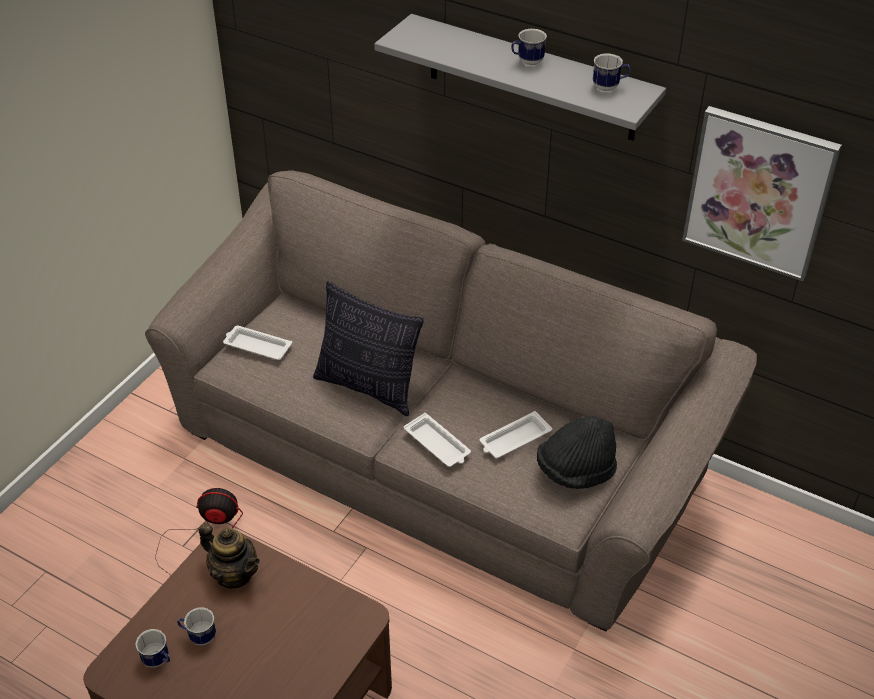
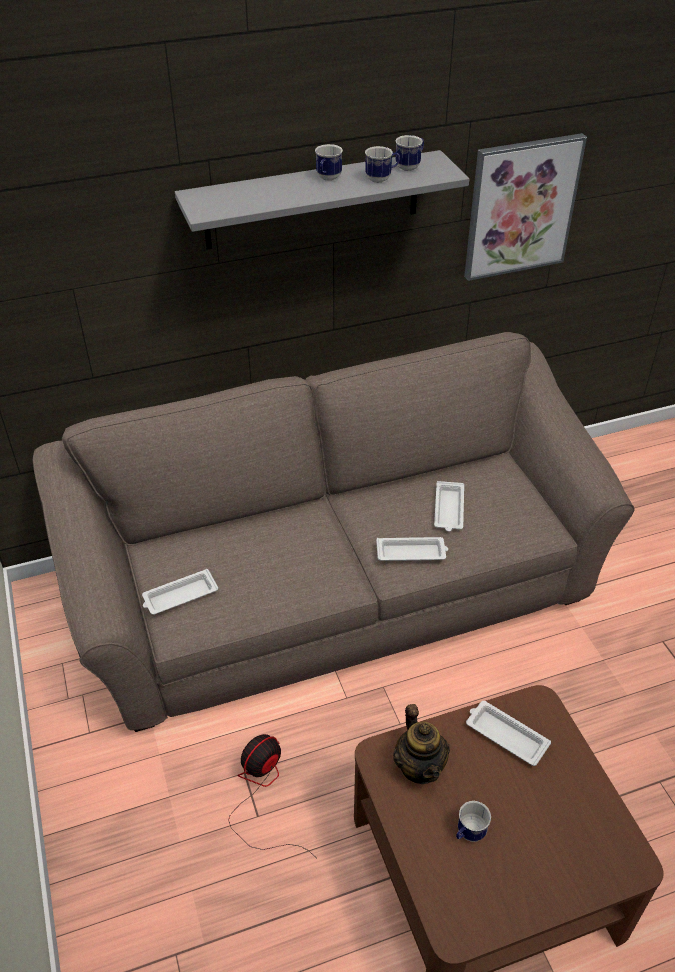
camera: 50 degrees left, 0 degrees up
(158, 661) = (472, 882): mug -> mug (382, 179)
(234, 574) = (420, 767): teapot -> teapot turned 90 degrees clockwise
(311, 611) = (505, 735): none -> white tray
(368, 387) = (307, 556): pillow -> none
(575, 471) = (510, 498): black hat -> none

